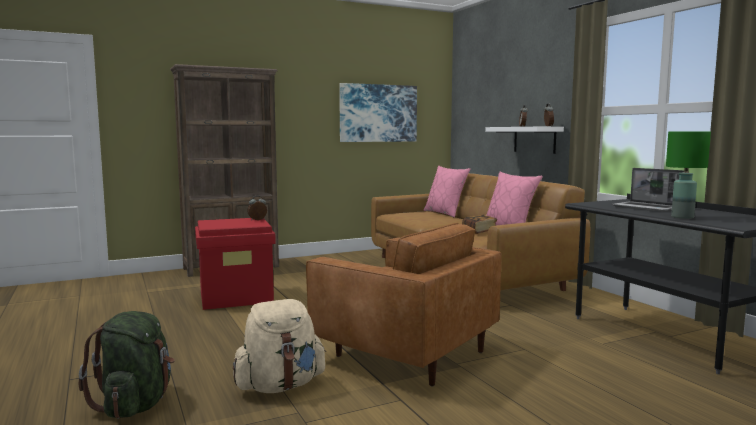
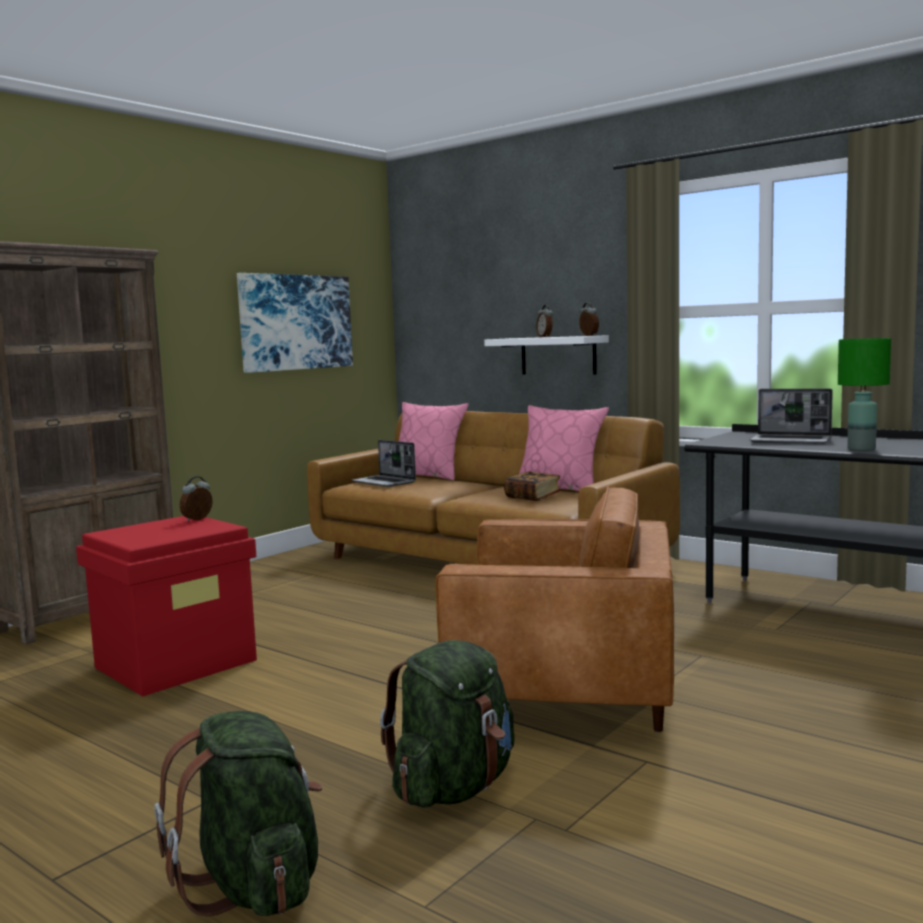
camera: 25 degrees left, 0 degrees up
(280, 386) = (454, 787): beige backpack -> green backpack
(412, 214) = (385, 482): none -> laptop

